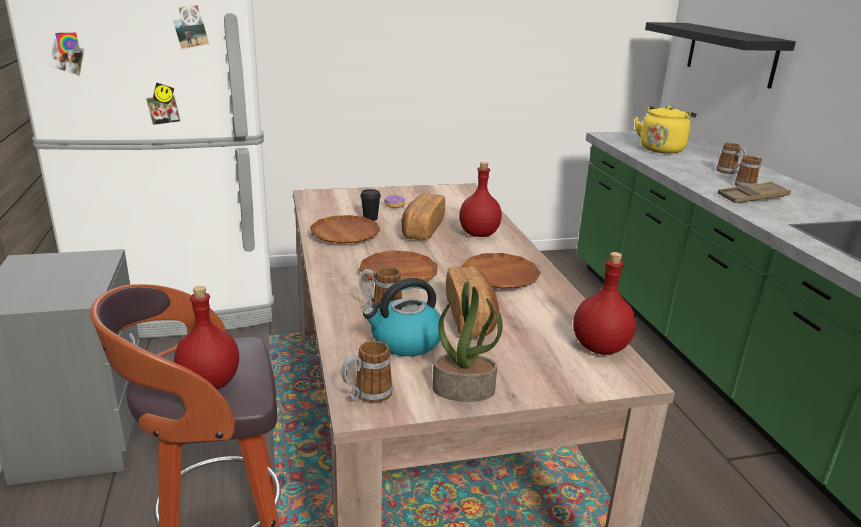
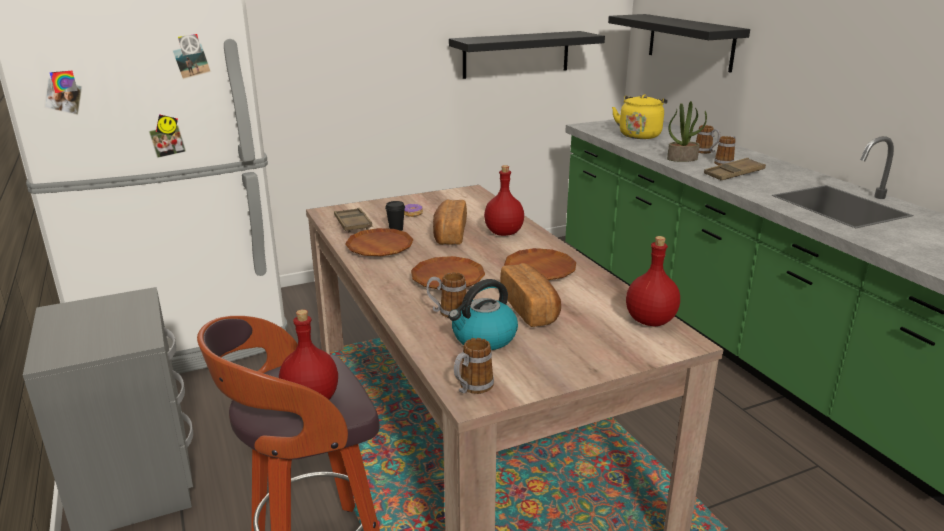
camera: 10 degrees left, 0 degrees up
(330, 209) = (352, 224): none -> brown tray
(464, 389) = (552, 371): potted plant -> potted plant (682, 158)
(543, 56) = (516, 54): none -> black shelf

